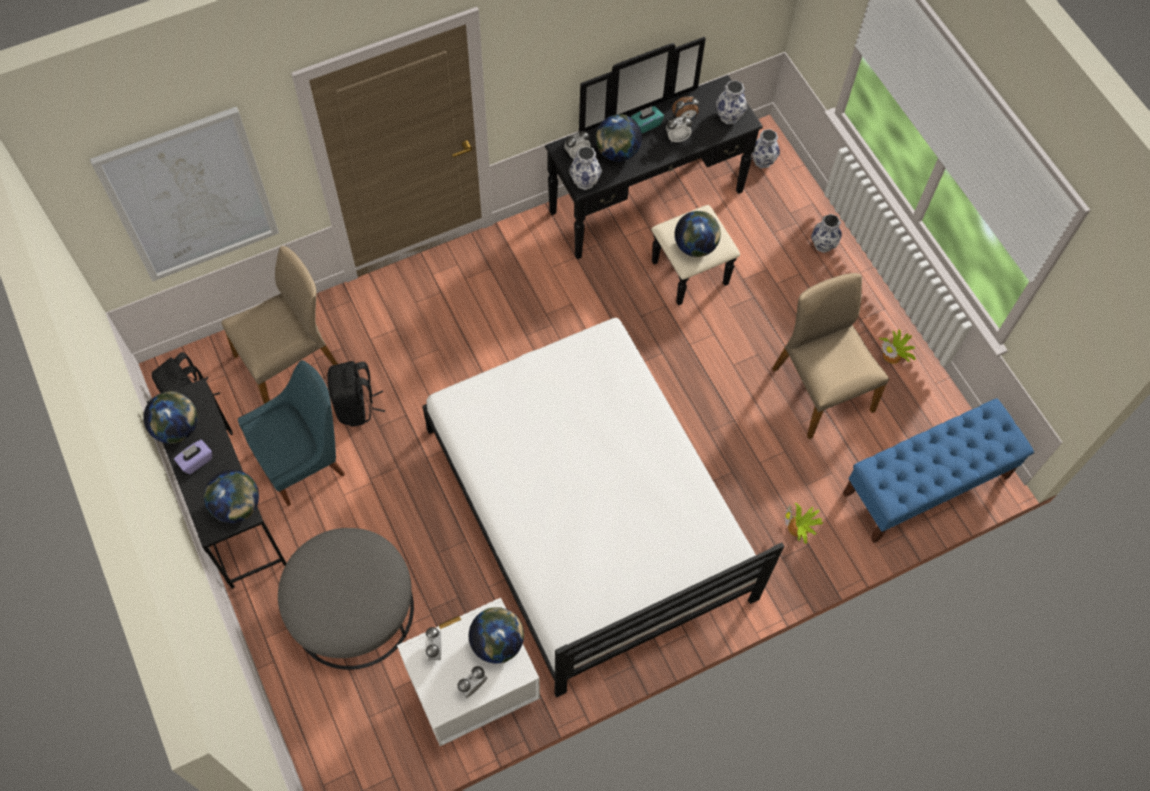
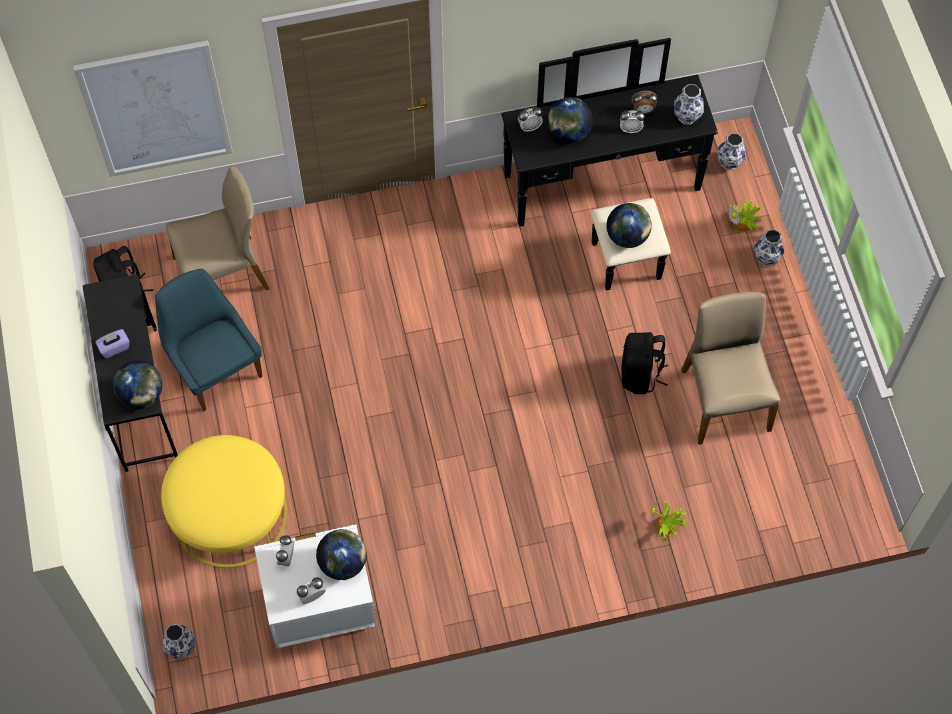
camera: 15 degrees right, 0 degrees up
(177, 428) = (104, 315): globe -> none
(304, 460) = (216, 368): blue chair -> blue chair turned 105 degrees counterclockwise
(352, 610) = (229, 514): grey ottoman -> yellow ottoman
(356, 406) = (275, 327): black backpack -> black backpack (640, 375)
(584, 181) = (529, 155): vase -> vase (180, 647)
(588, 512) = (467, 470): white bed -> none
(646, 124) = (603, 110): turquoise tissue box -> none
(894, 354) = (806, 380): potted plant -> potted plant (743, 223)
(925, 486) = (800, 512): blue bench -> none

